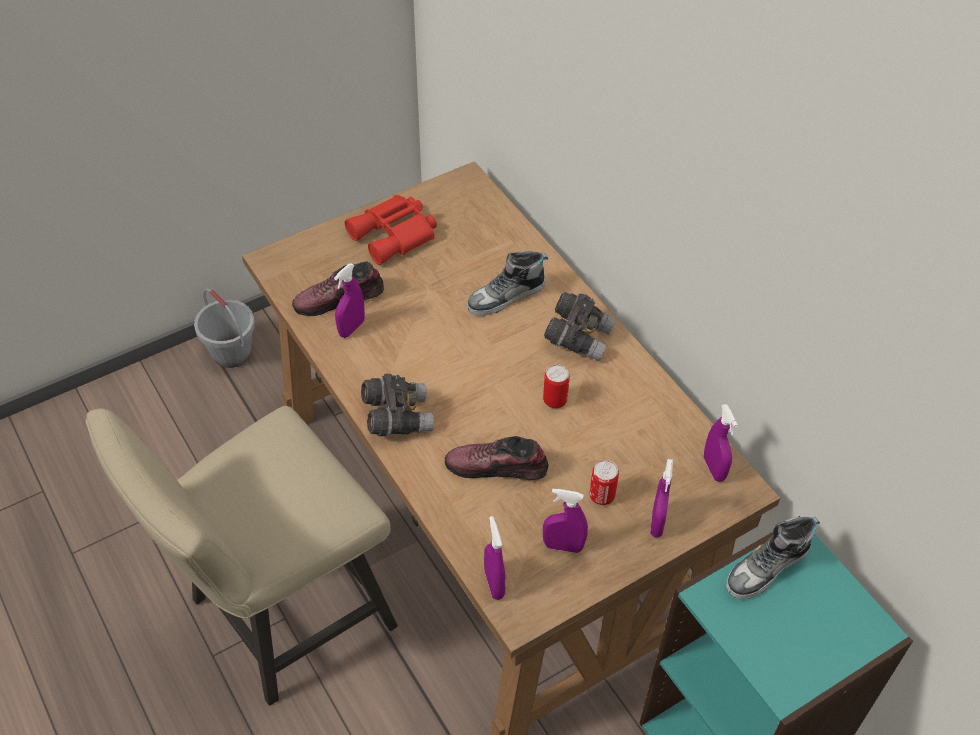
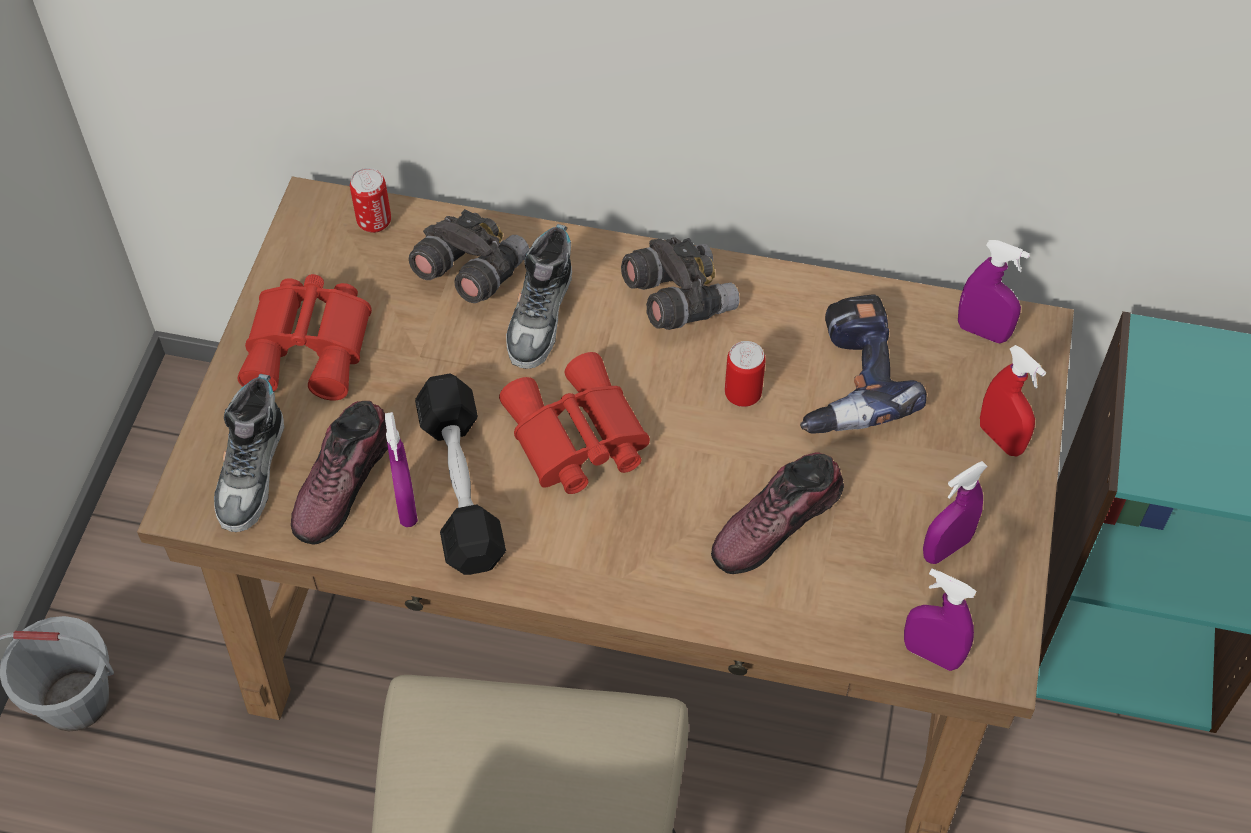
camera: 45 degrees left, 5 degrees up
(382, 339) = (461, 487): none -> black dumbbell
(397, 417) = (597, 565): grey binoculars -> grey binoculars (470, 272)
(455, 358) = (574, 439): none -> red binoculars
(602, 496) = (916, 459): can -> can (374, 222)
(613, 435) = (847, 381): none -> power drill
(657, 523) = (1000, 439): purple spray bottle -> red spray bottle
(767, 568) = (1160, 391): shoe -> shoe (253, 472)

